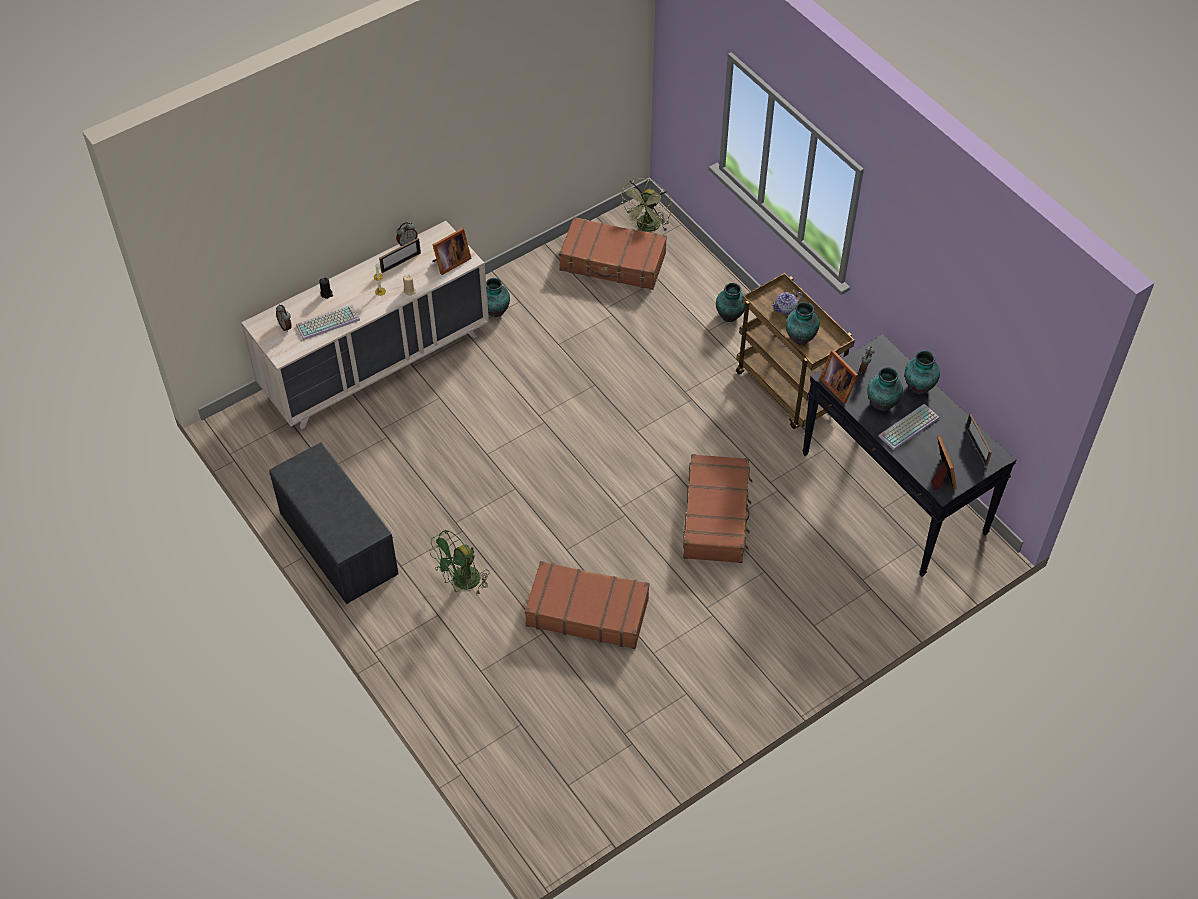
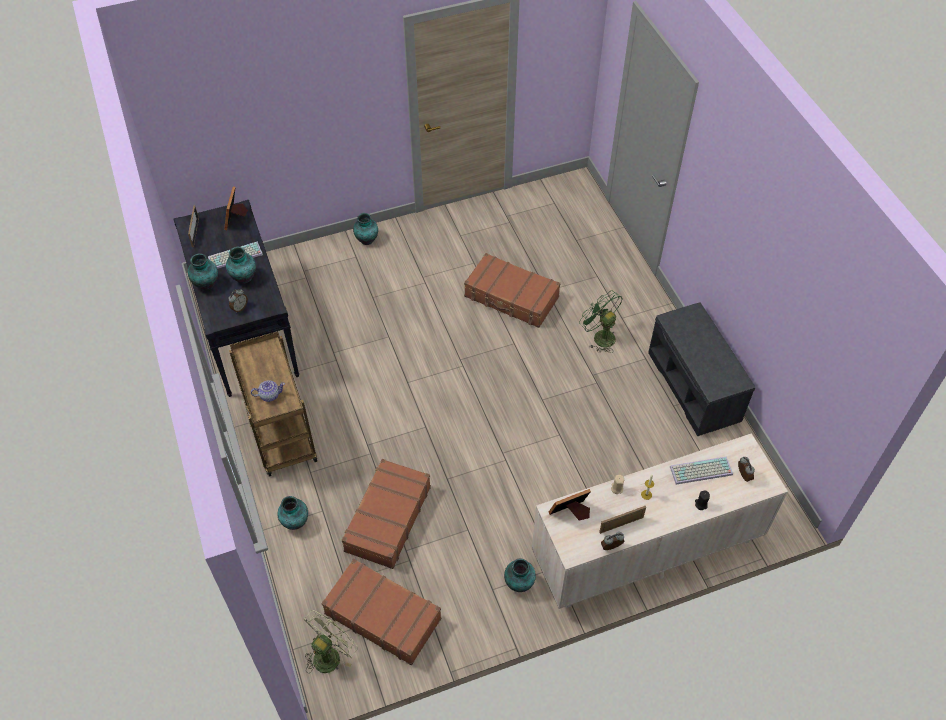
camera: 165 degrees left, 0 degrees up
(462, 583) = (600, 336): green fan -> green fan turned 105 degrees counterclockwise
(716, 516) = (389, 343): brown suitcase -> brown suitcase (387, 519)
(800, 337) = (271, 366): vase -> vase (366, 240)
(838, 386) = (270, 298): picture frame -> none

